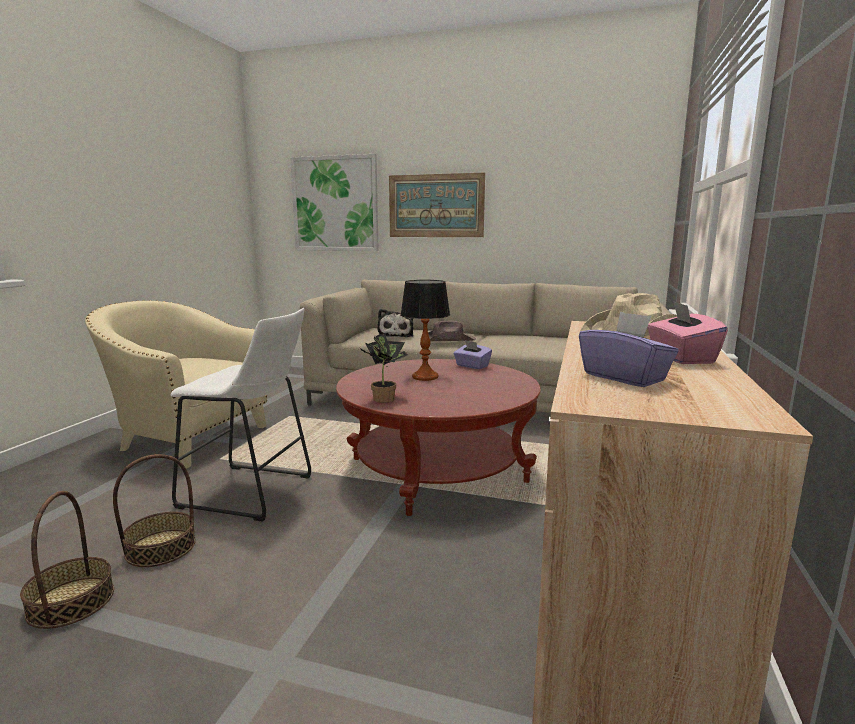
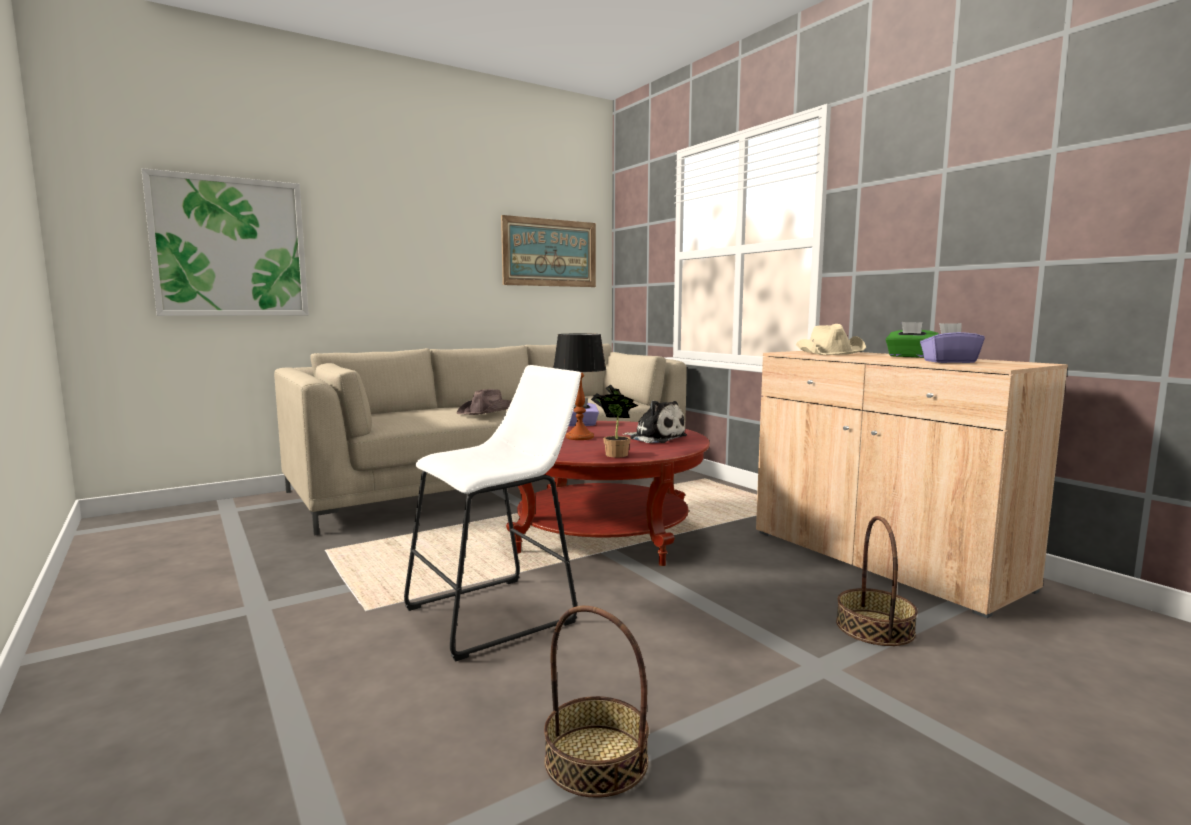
camera: 50 degrees left, 5 degrees down
(161, 548) = (547, 685): basket -> basket (875, 628)
(187, 439) = (243, 617): beige armchair -> none
(396, 335) = (418, 416): plush toy -> plush toy (655, 438)
(436, 206) = (387, 259): picture -> picture (550, 253)
(680, 358) = (910, 356): pink tissue box -> green tissue box

